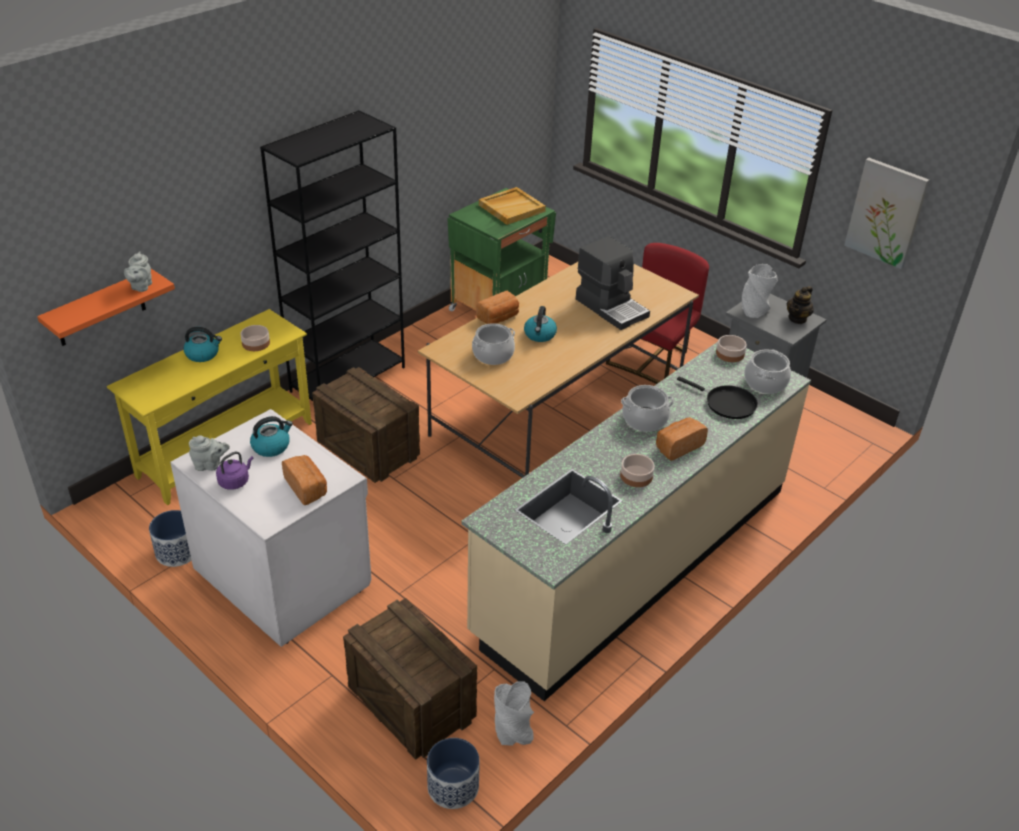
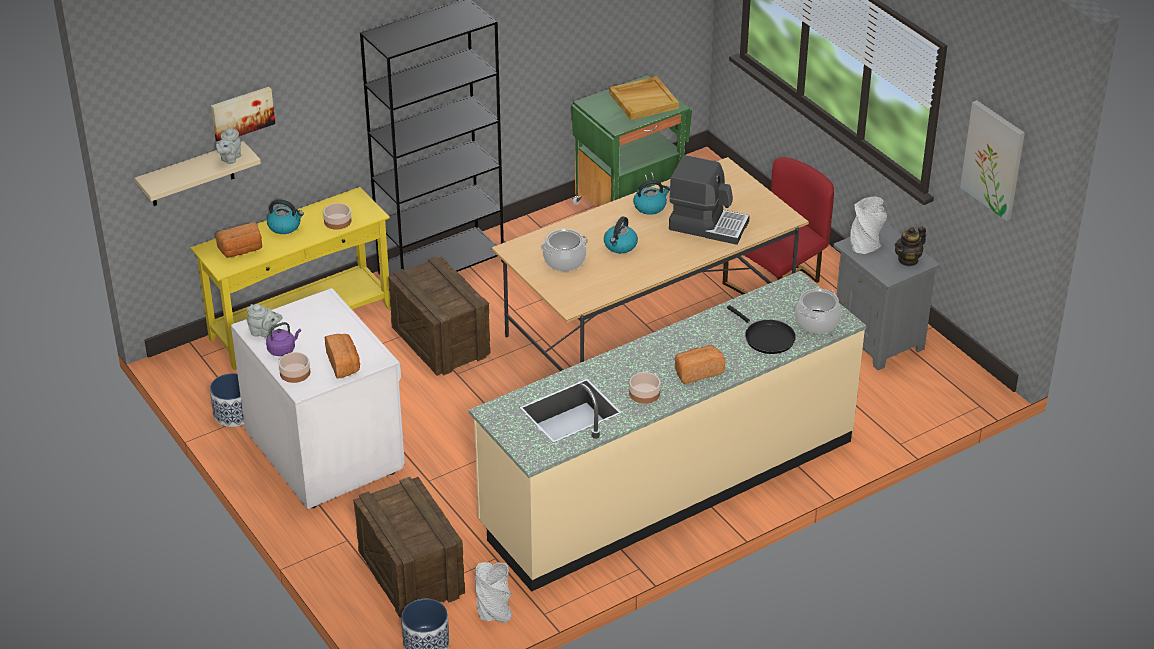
camera: 15 degrees right, 0 degrees up
(100, 309) = (191, 175): orange shelf -> beige shelf
(147, 238) = (242, 113): none -> picture
(271, 446) = (323, 322): kettle -> kettle (650, 206)
(499, 318) = (585, 223): bread -> bread (241, 250)
(612, 307) = (708, 225): coffee machine -> coffee machine turned 45 degrees counterclockwise
(644, 420) = (677, 343): cooking pot -> none
(729, 354) = (795, 289): bowl -> bowl (294, 373)

